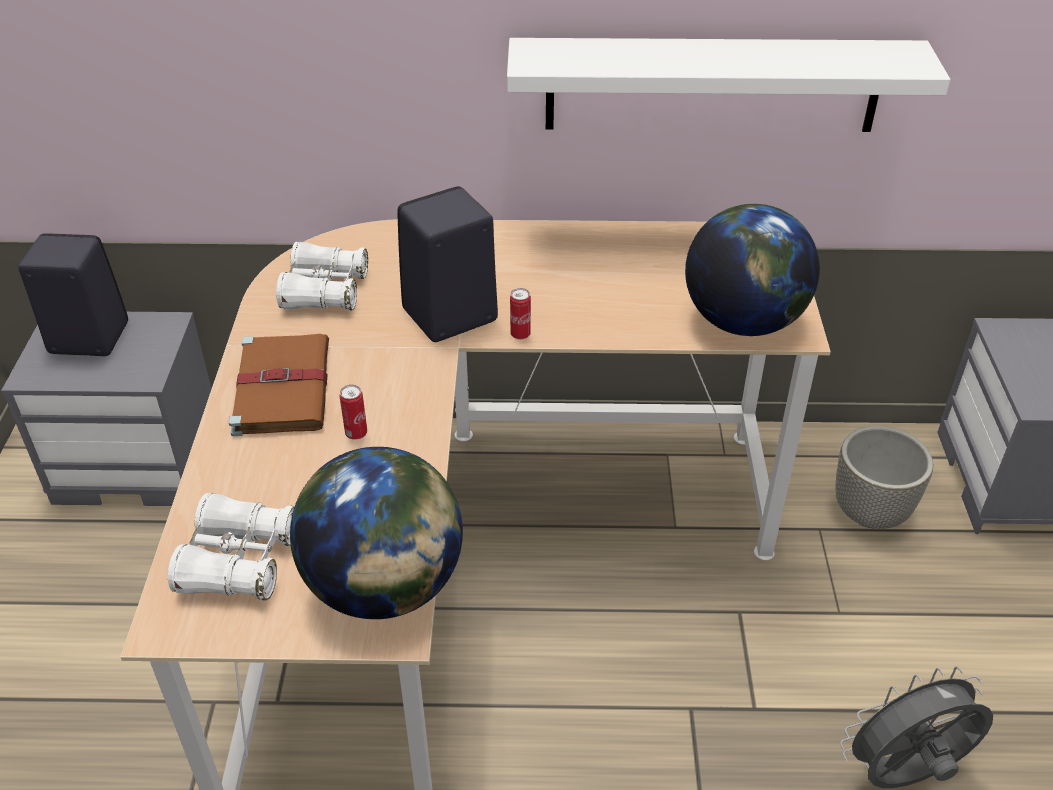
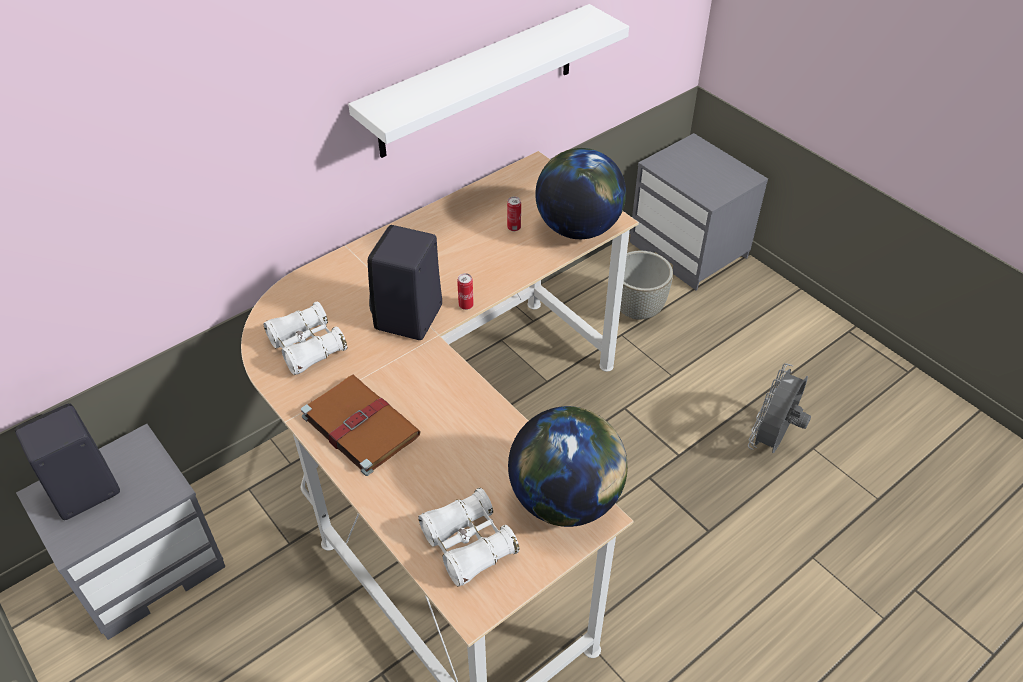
camera: 40 degrees left, 5 degrees up
(356, 433) = (442, 425): can -> can (514, 228)

